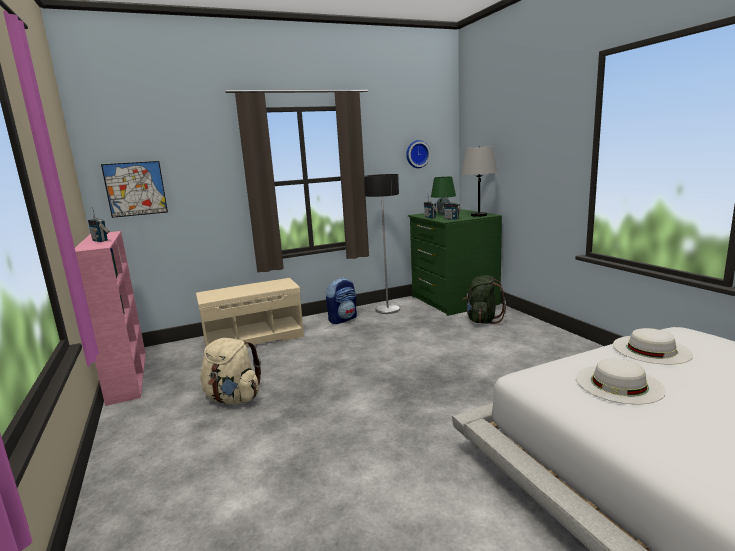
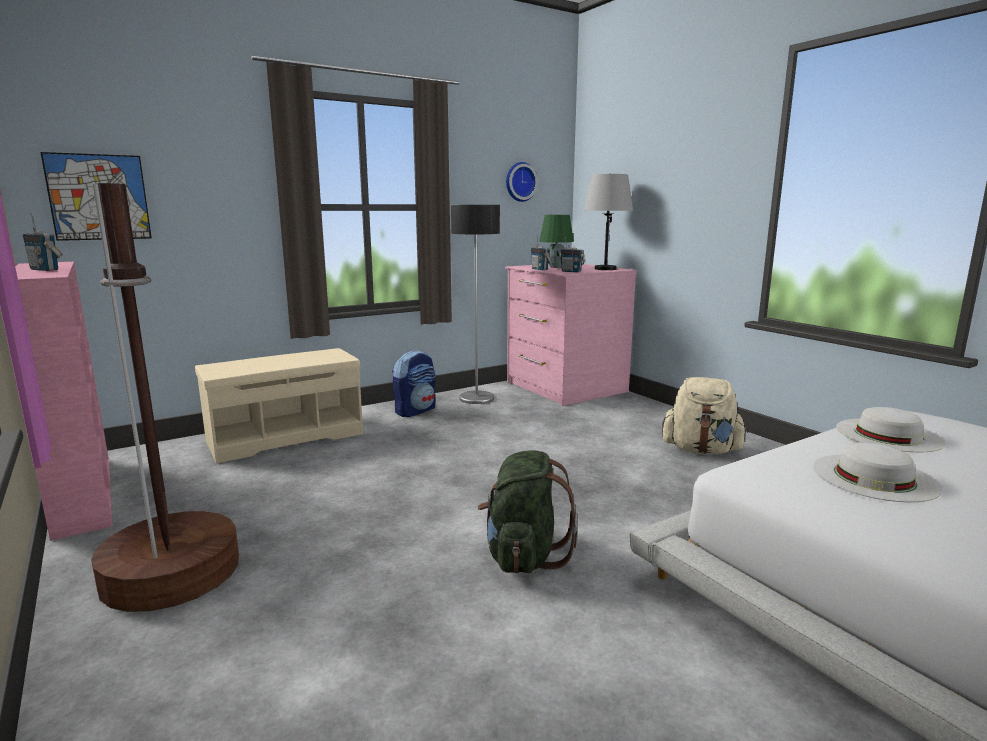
camera: 10 degrees left, 0 degrees up
(169, 429) = (171, 572): none -> brown floor lamp
(233, 398) = (272, 523): beige backpack -> beige backpack (701, 450)
(453, 300) = (564, 387): green dresser -> pink dresser
(482, 320) = (612, 412): green backpack -> green backpack (523, 556)

